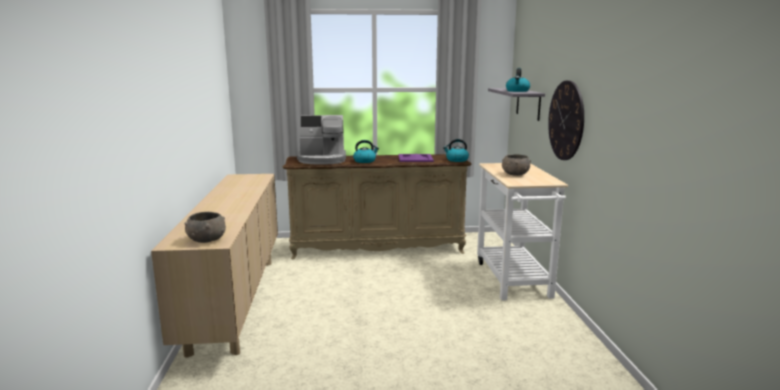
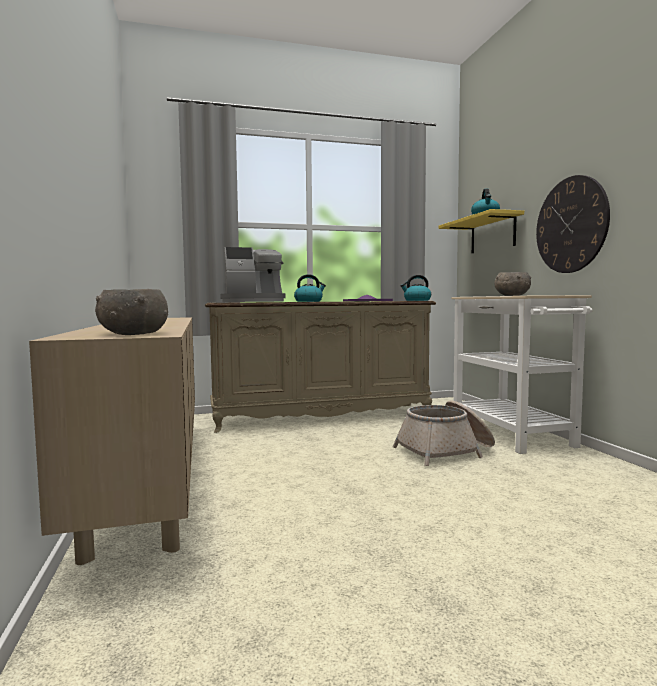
camera: 10 degrees left, 10 degrees down
(448, 292) = (446, 451): none -> basket
(528, 103) = (492, 234): grey shelf -> yellow shelf

